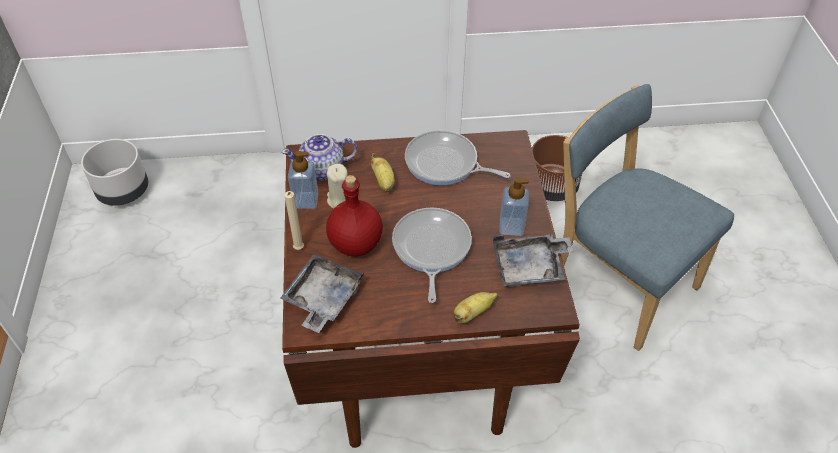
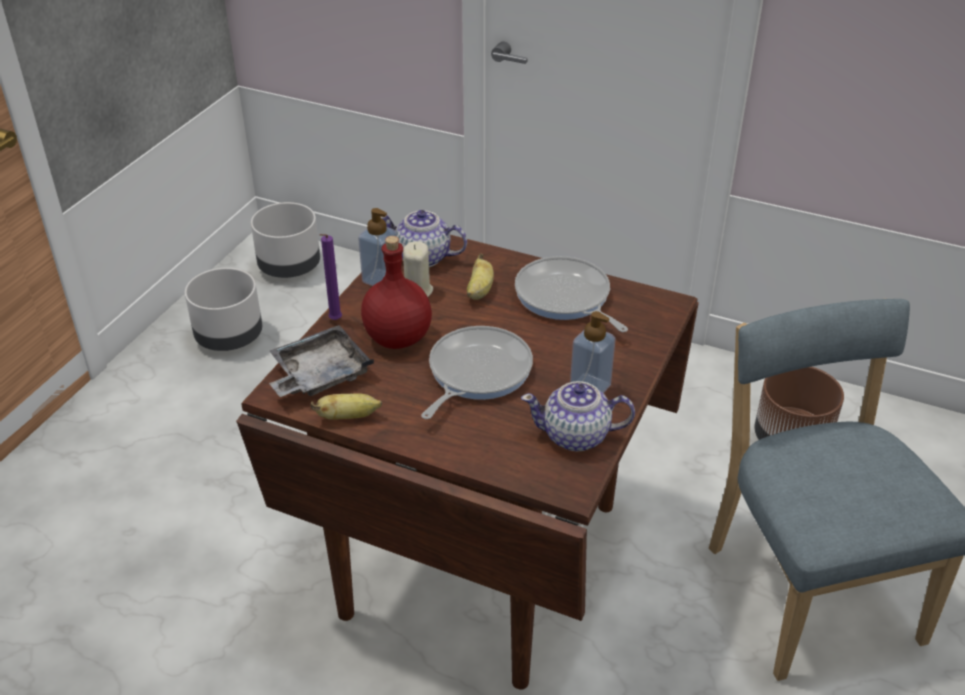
camera: 30 degrees right, 10 degrees down
(115, 269) = (229, 337): none -> grey planter
(298, 249) = (334, 321): beige candle -> purple candle
(473, 313) = (468, 453): banana -> banana (348, 417)
(530, 268) = (576, 436): grey tray -> teapot

